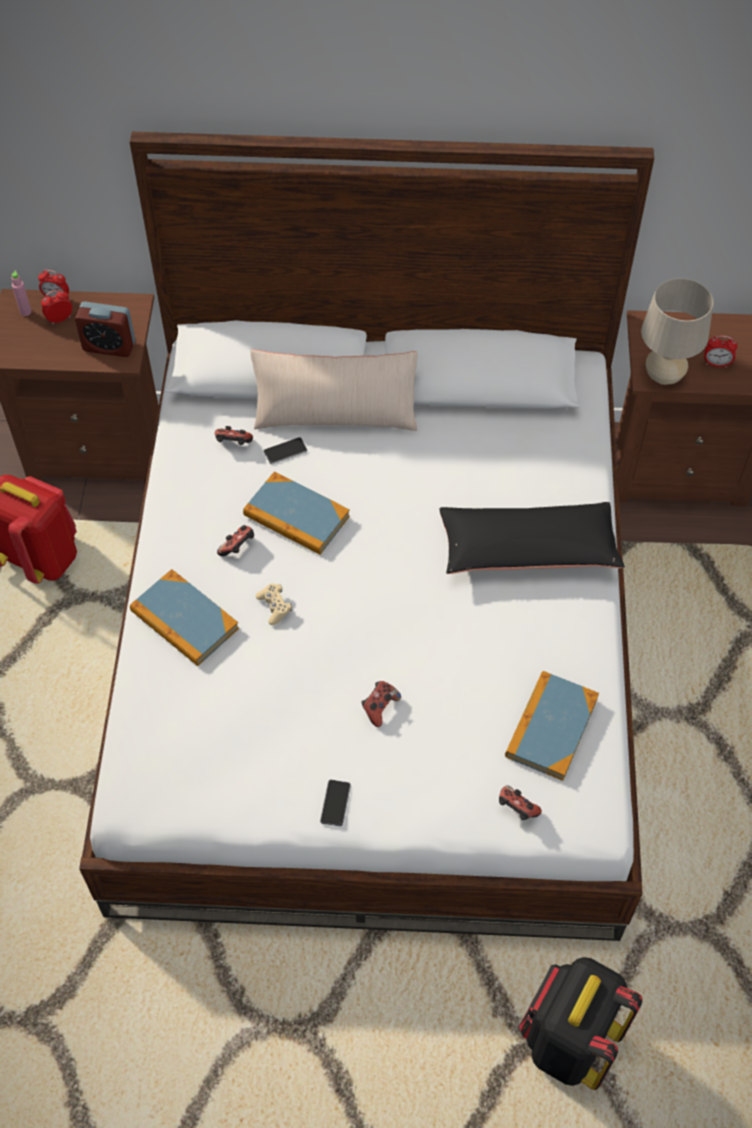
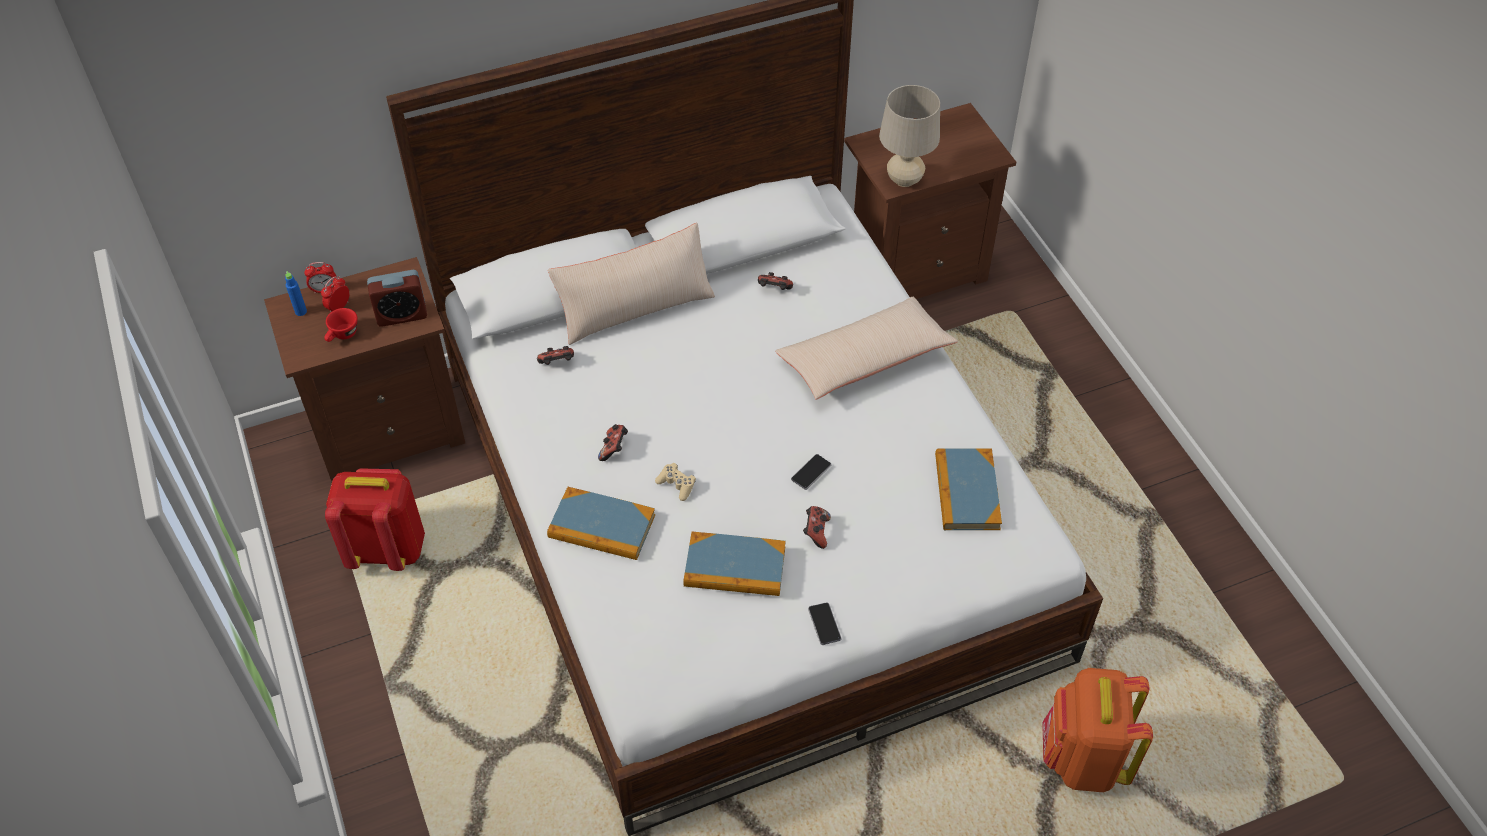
camera: 25 degrees left, 5 degrees down
(25, 312) = (301, 311): pink bottle -> blue bottle
(48, 348) = (342, 335): none -> red cup
(285, 451) = (608, 353): phone -> phone (811, 472)
(296, 516) = (651, 403): book -> book (735, 567)
(516, 809) = (976, 567): game controller -> game controller (774, 290)
(528, 549) = (865, 359): black pillow -> beige pillow
(568, 1040) = (1082, 758): black backpack -> orange backpack
(716, 364) = (941, 156): alarm clock -> none

